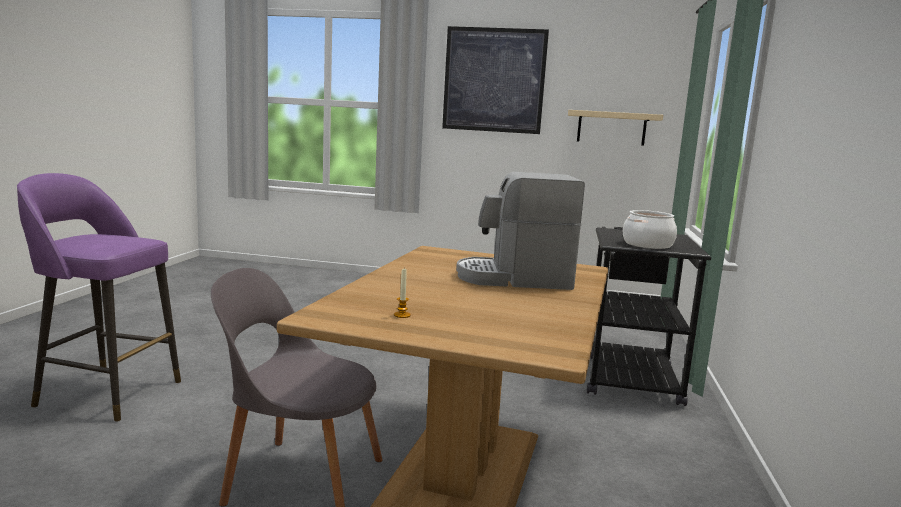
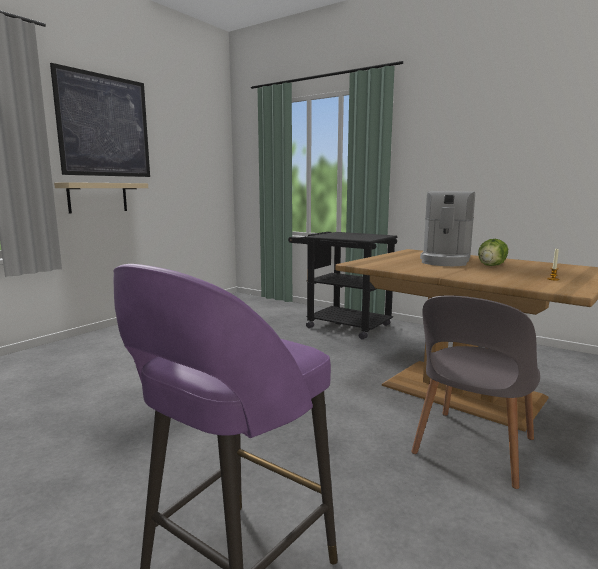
camera: 65 degrees left, 0 degrees up
(491, 295) = (492, 266): none -> lettuce
(611, 128) = (194, 170): beige shelf -> beige shelf (97, 197)
(647, 244) = (368, 237): cooking pot -> none

